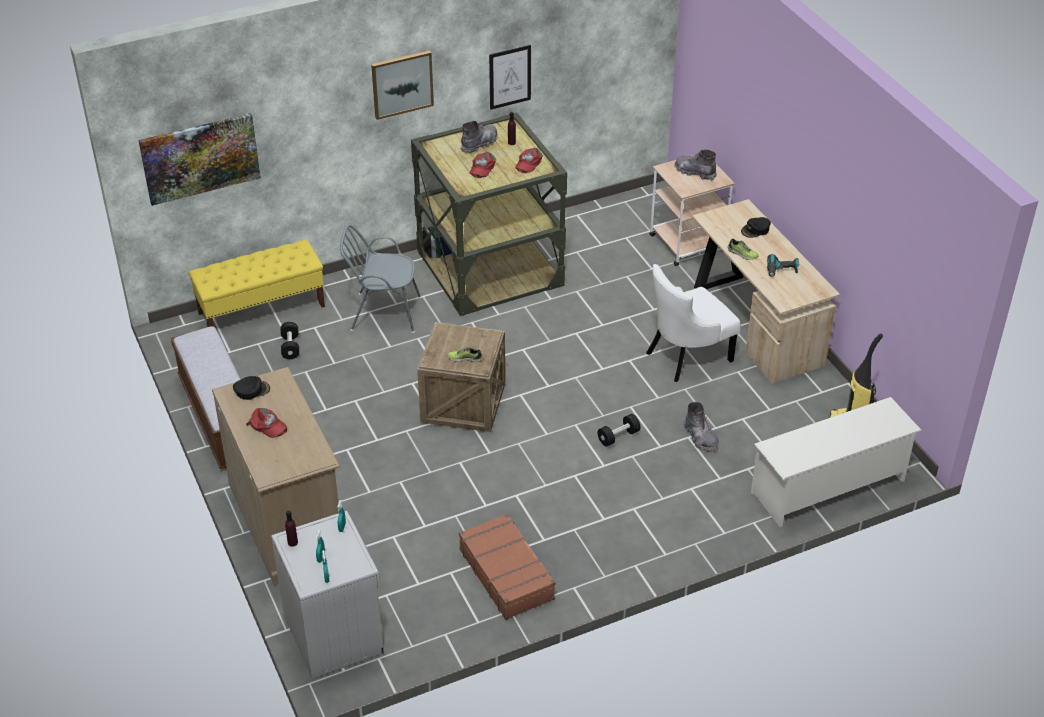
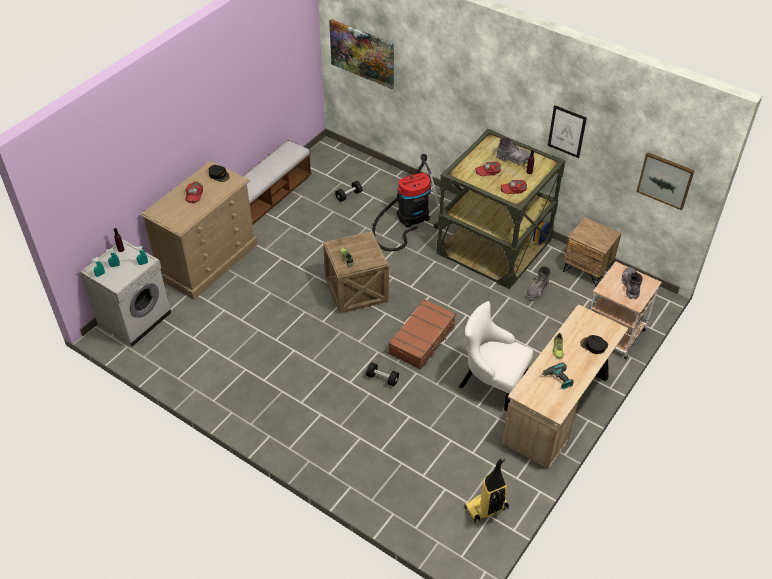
camera: 60 degrees right, 5 degrees up
(262, 309) = (371, 170): yellow bench -> none
(382, 312) = (410, 218): grey chair -> vacuum cleaner
(402, 84) = (490, 86): picture -> picture (665, 180)
(507, 574) = (224, 375): brown suitcase -> brown suitcase (422, 339)
(583, 220) = (587, 269): none -> brown nightstand
(700, 437) = (413, 423): grey boot -> grey boot (537, 290)
(828, 487) = (416, 519): white shoe rack -> none

